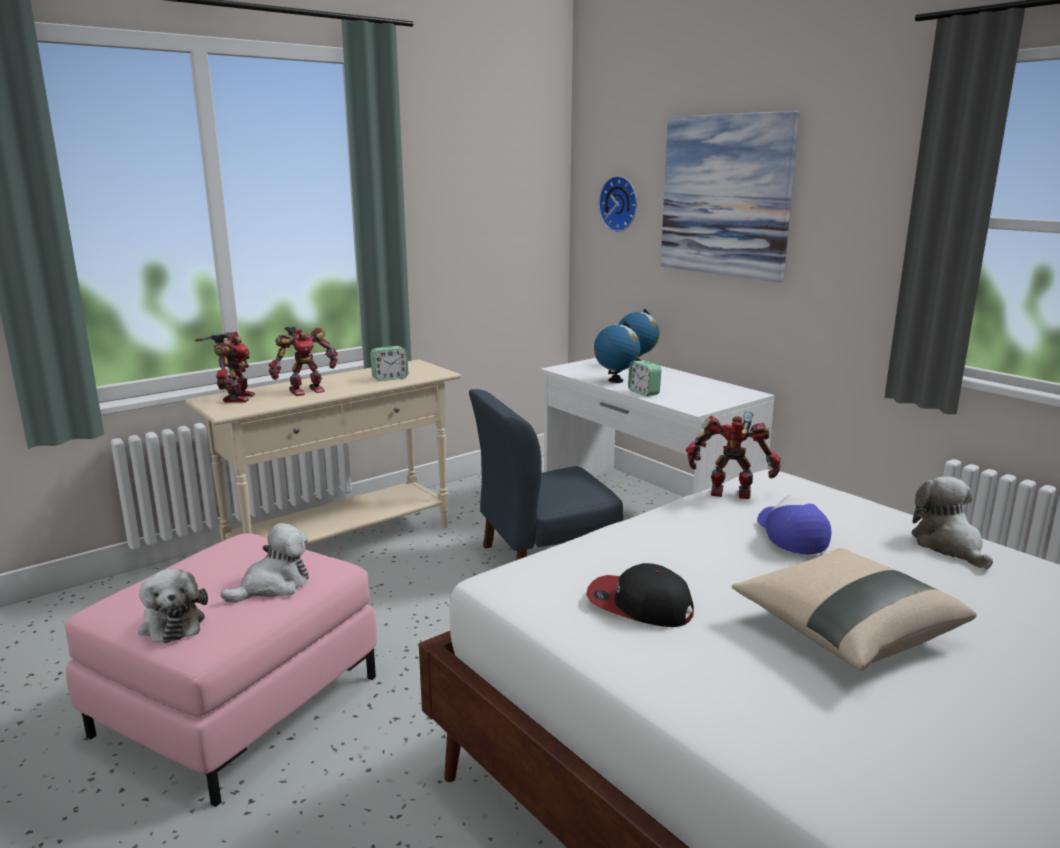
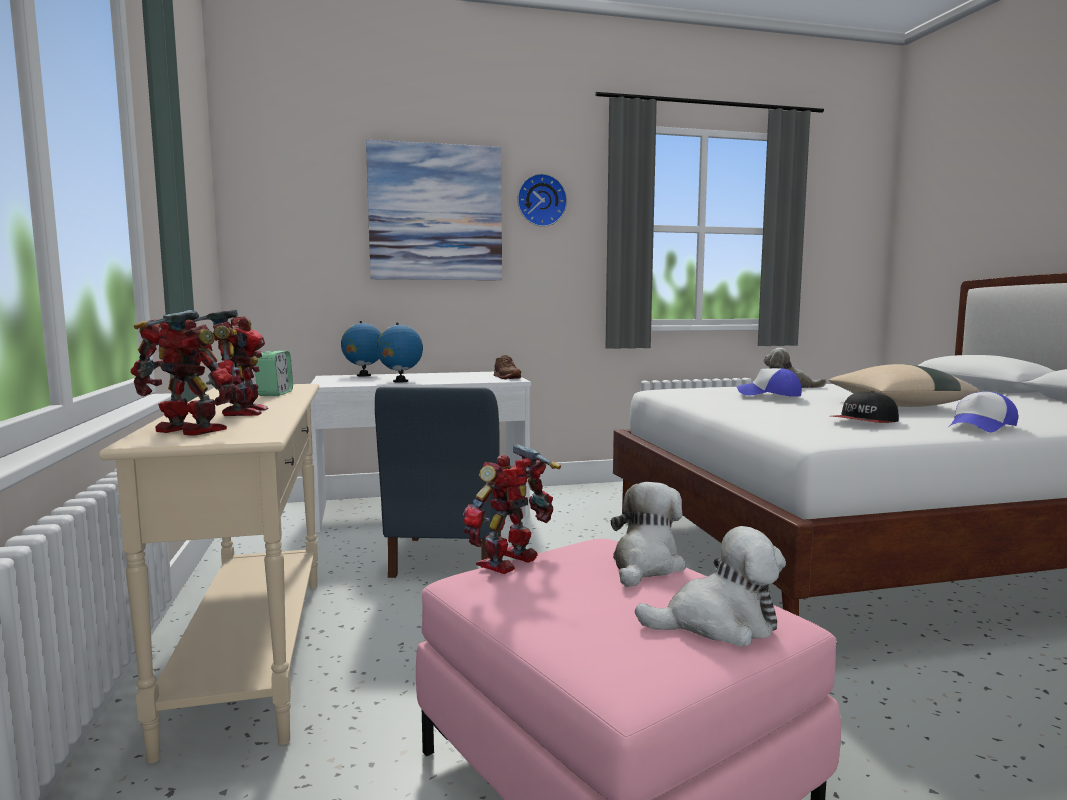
camera: 65 degrees left, 10 degrees down
(273, 586) = (645, 565): plush toy -> plush toy turned 45 degrees clockwise
(620, 203) = (302, 221): wall clock -> wall clock (541, 200)
(643, 392) = (449, 381): alarm clock -> none
(691, 692) = (981, 426): none -> cap
(712, 403) = (506, 377): none -> brown shoe
(731, 493) = (687, 395): toy robot -> toy robot (511, 563)

